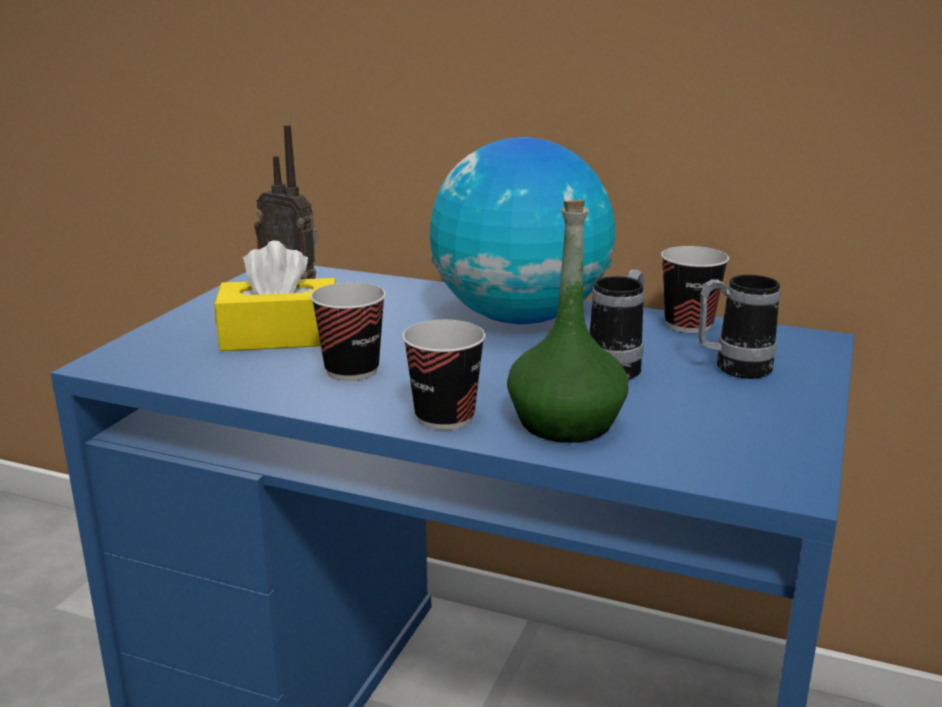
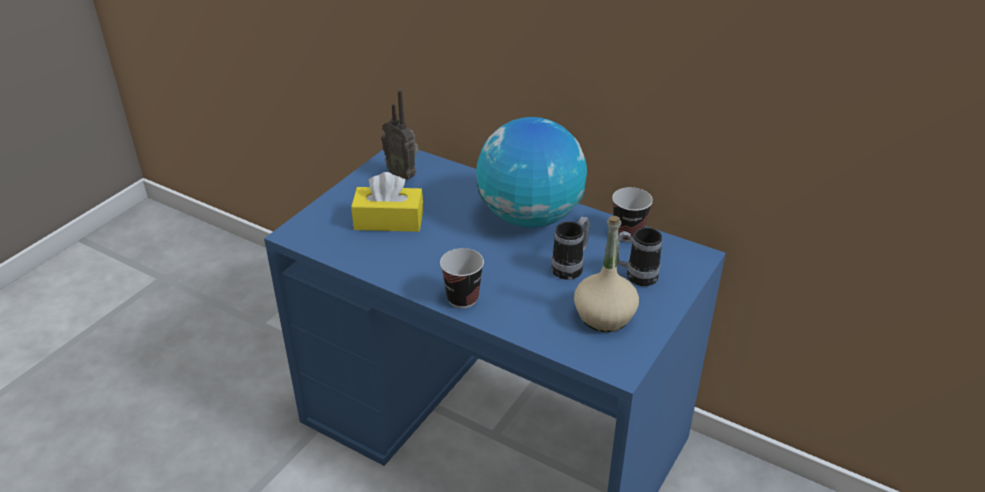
camera: 10 degrees right, 15 degrees up
(352, 371) = (422, 255): cup -> none
(565, 423) = (524, 310): green bottle -> none
(712, 419) = (604, 316): none -> beige bottle

